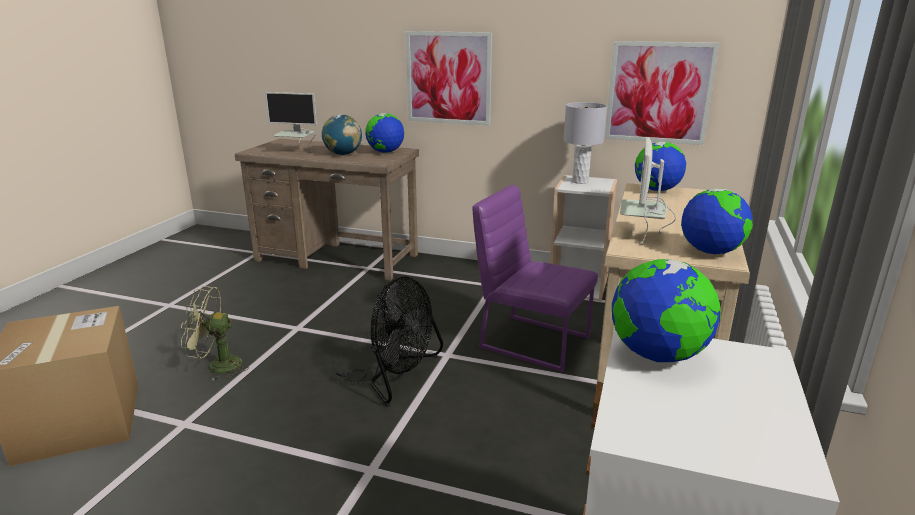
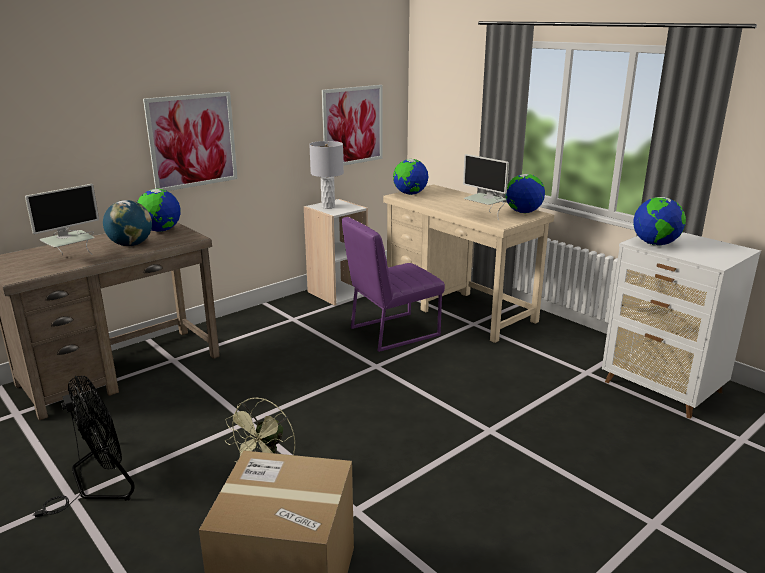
camera: 60 degrees left, 0 degrees up
(394, 376) = (384, 394): black fan -> black fan (95, 481)

